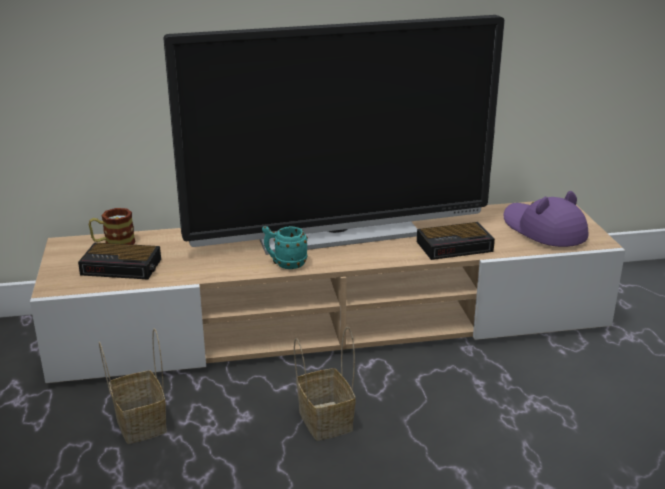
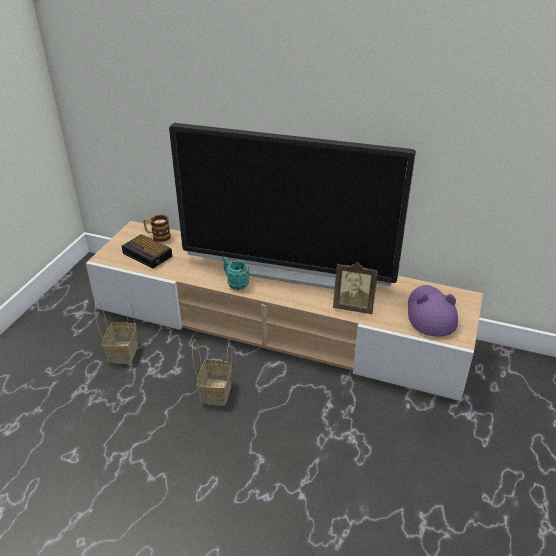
camera: 30 degrees right, 10 degrees up
(456, 246) = (353, 307): alarm clock -> picture frame

